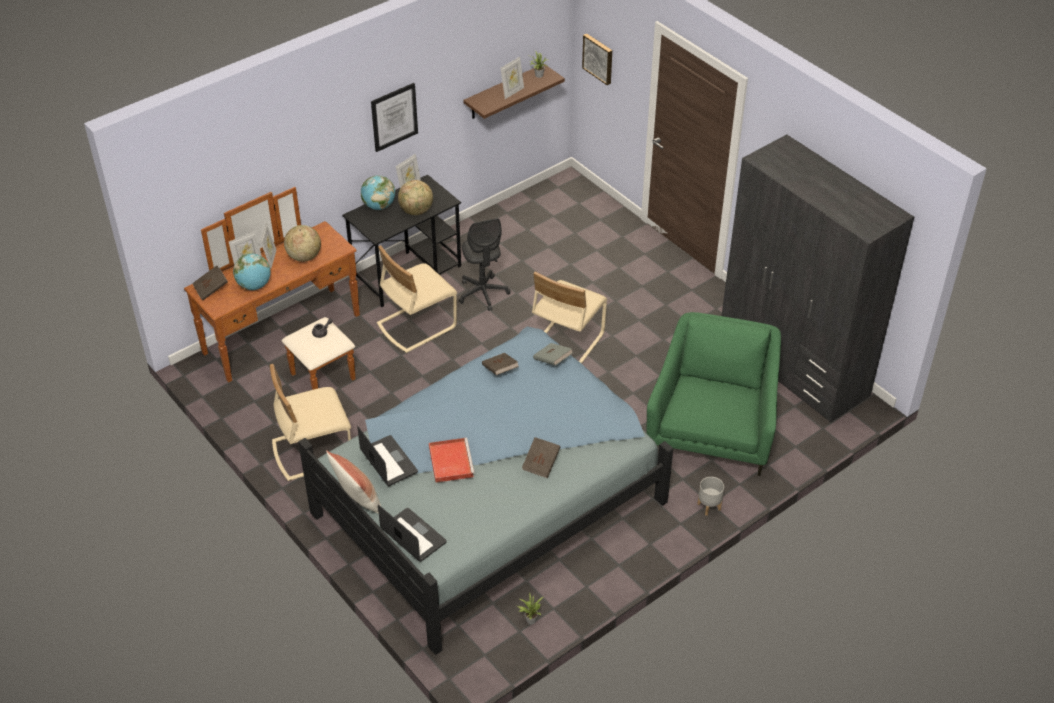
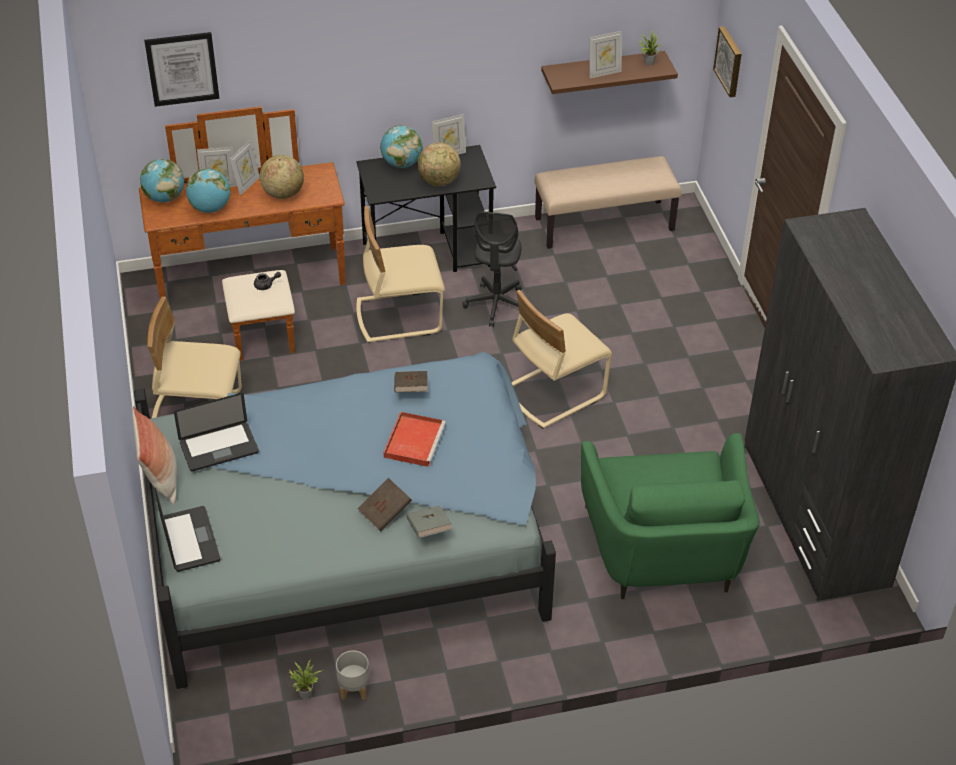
camera: 25 degrees right, 0 degrees up
(211, 289) = (164, 198): brown book -> globe
(388, 462) = (219, 448): laptop -> laptop turned 75 degrees clockwise
(394, 117) = (440, 61): picture -> picture (182, 68)
(450, 461) = (285, 471): red tray -> red tray (414, 440)
(522, 209) = (604, 224): none -> beige bench
(552, 360) = (478, 399): grey book -> grey book (429, 529)
(708, 506) = (597, 644): grey planter -> grey planter (353, 689)
(713, 427) = (664, 552): green armchair -> green armchair turned 135 degrees clockwise

